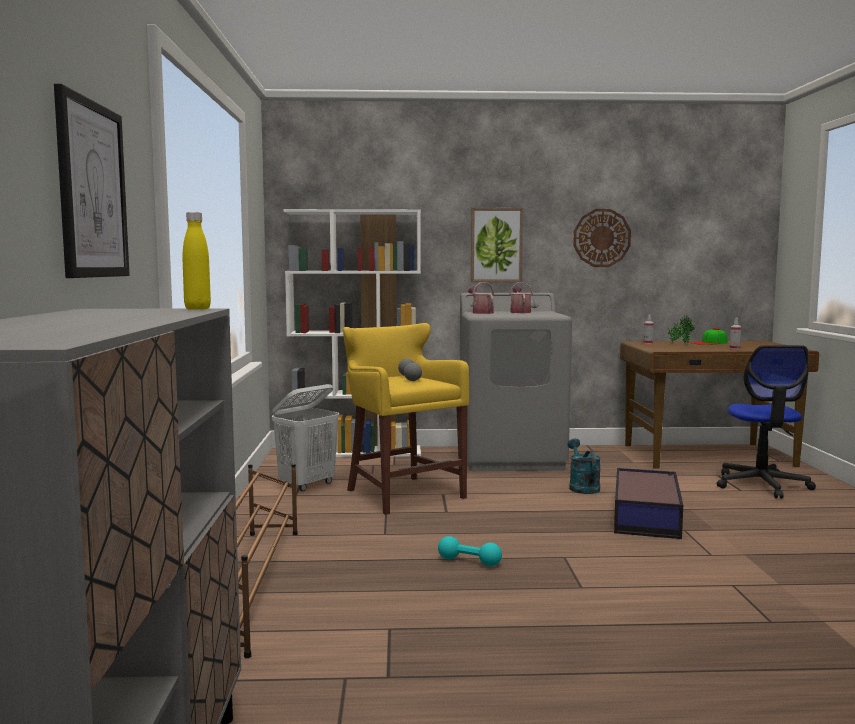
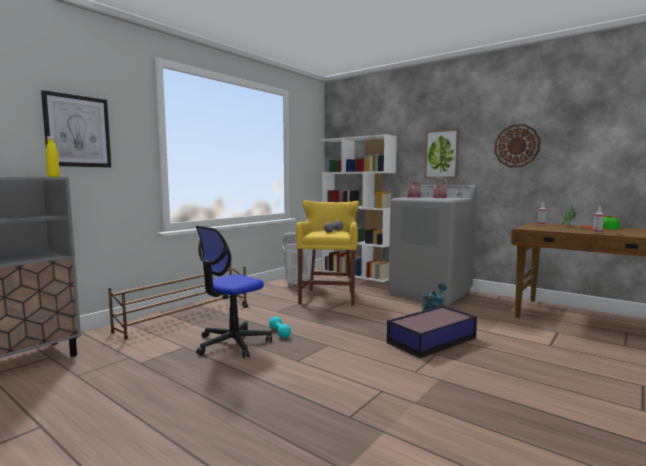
camera: 40 degrees right, 0 degrees up
(761, 485) = (580, 347): office chair -> office chair (232, 343)

